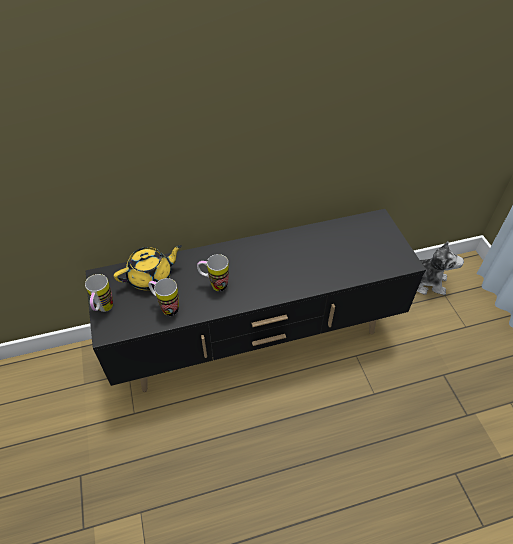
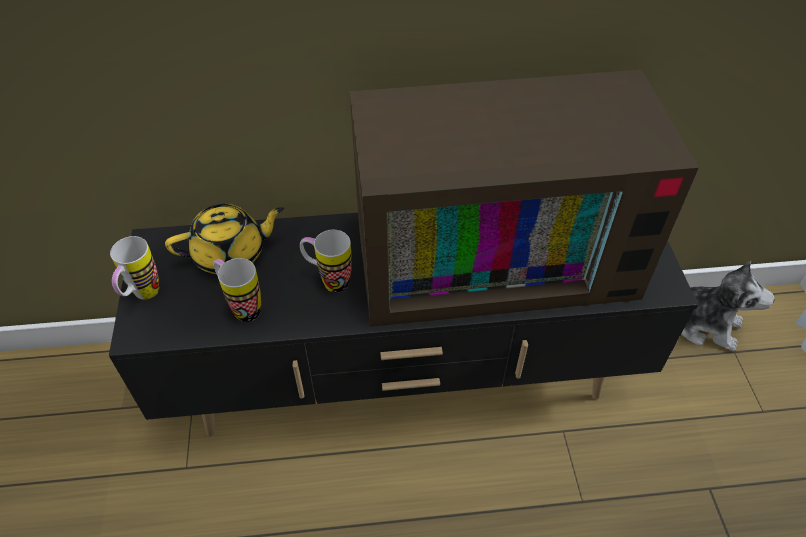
camera: 10 degrees right, 0 degrees up
(308, 256) = (495, 253): none -> television

